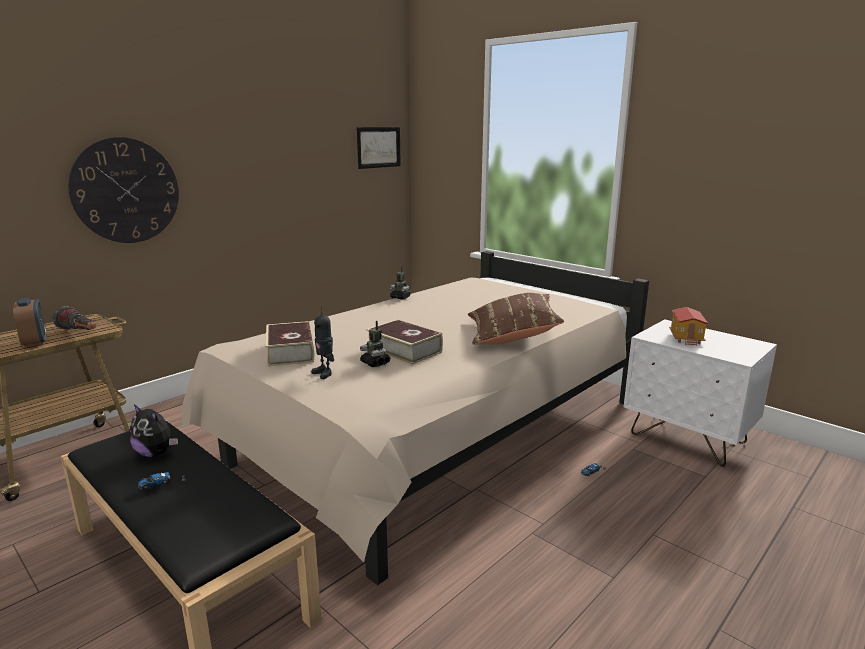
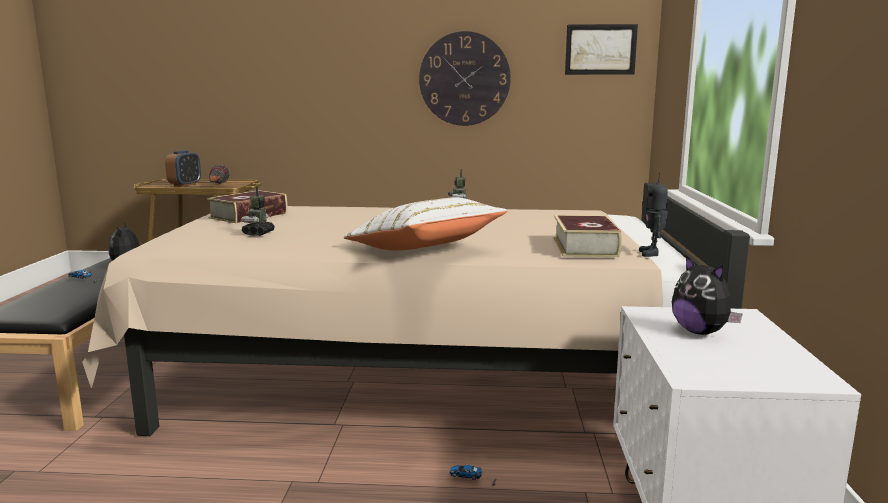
camera: 50 degrees right, 5 degrees down
(126, 191) = (302, 80): wall clock -> wall clock (464, 79)
(324, 373) = (213, 229): toy robot -> toy robot (651, 253)
(404, 350) = (307, 232): book -> book (584, 247)
(512, 336) = (424, 249): brown pillow -> white pillow
(687, 338) = (701, 332): toy house -> plush toy

